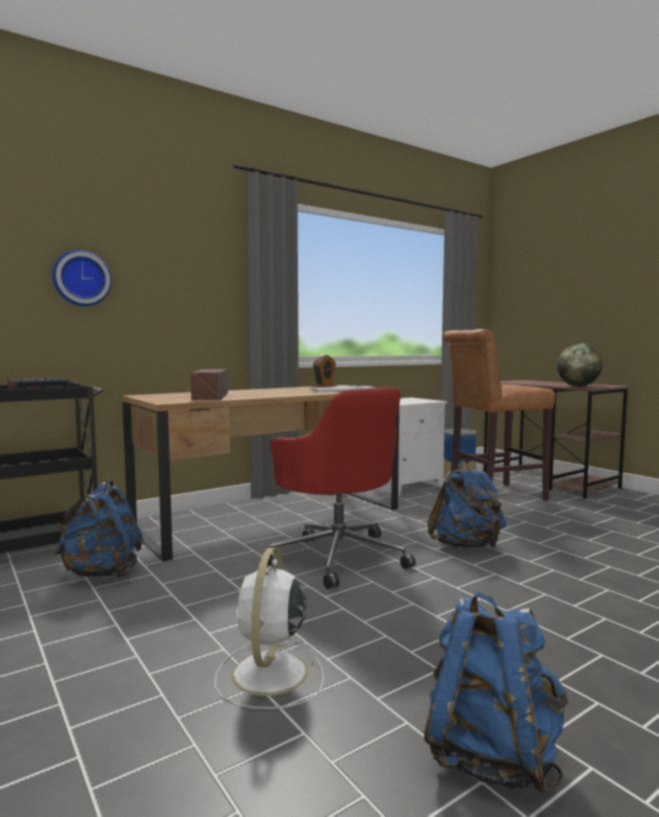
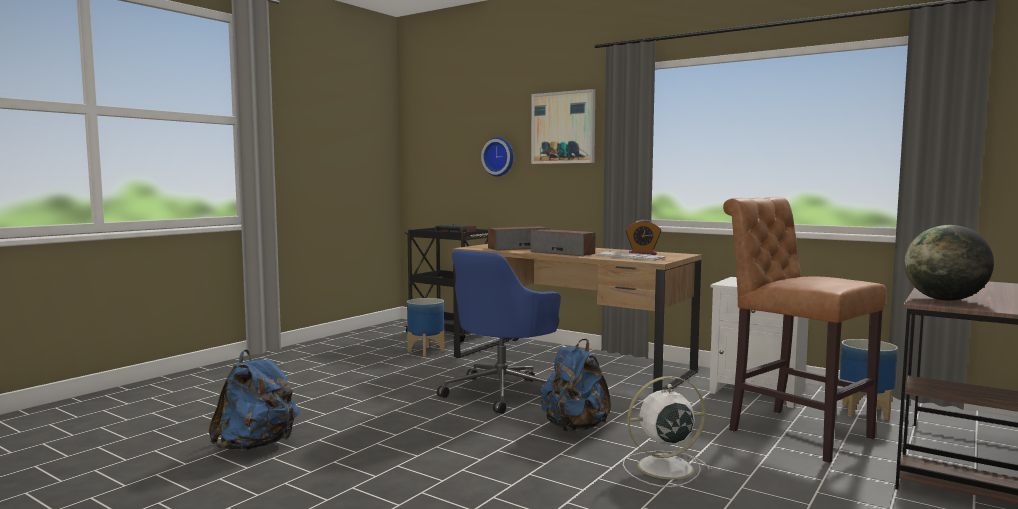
camera: 70 degrees right, 0 degrees up
(103, 574) = (425, 351): blue backpack -> planter
(181, 252) = (563, 128): none -> picture
(269, 675) = (323, 398): white fan -> white fan (662, 468)
(283, 393) = (563, 253): none -> speaker
(338, 557) = (503, 392): red office chair -> blue office chair

